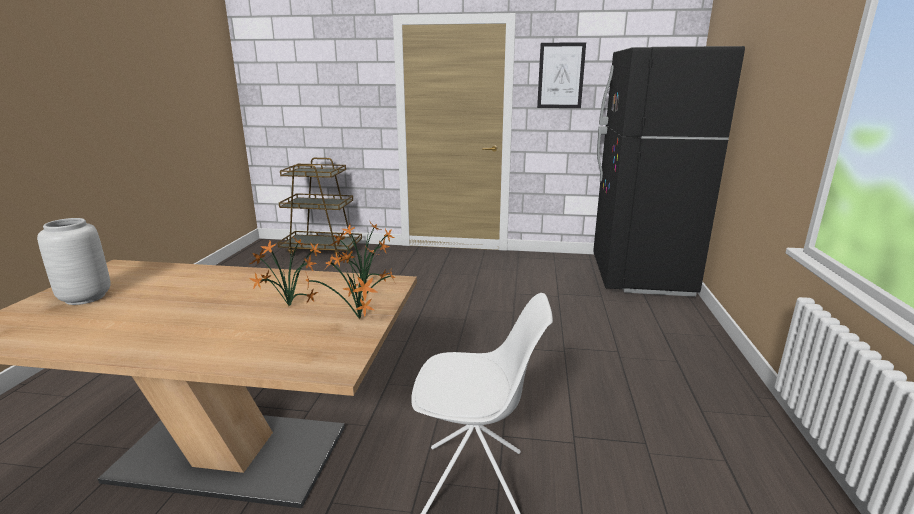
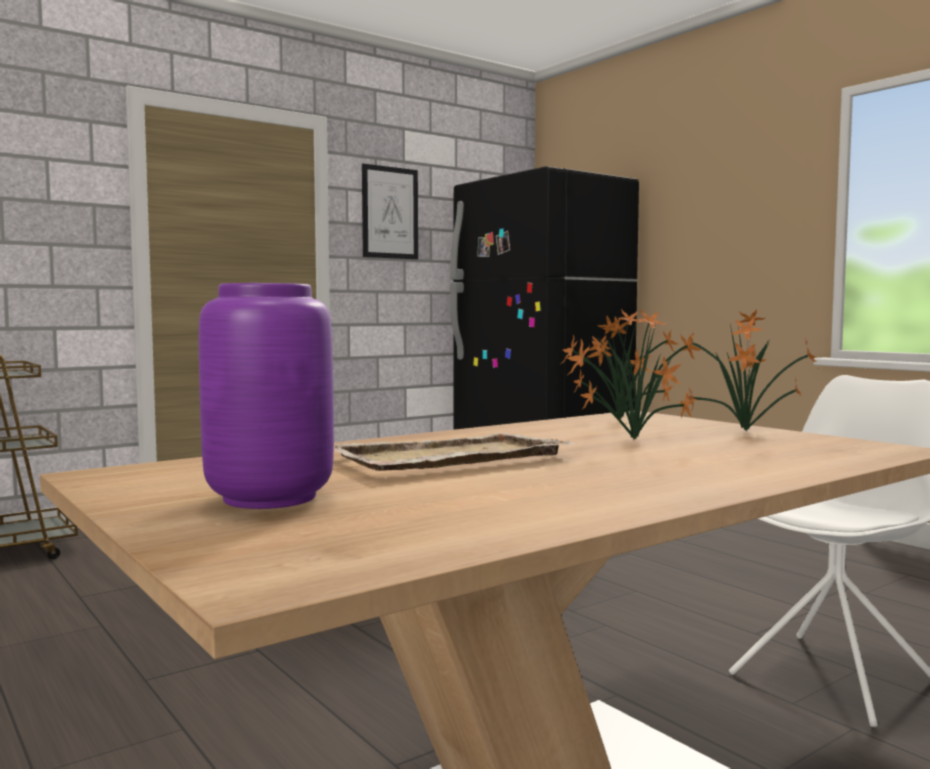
camera: 45 degrees left, 15 degrees down
(86, 298) = (272, 498): grey vase -> purple vase
(195, 292) = (447, 458): none -> beige tray

